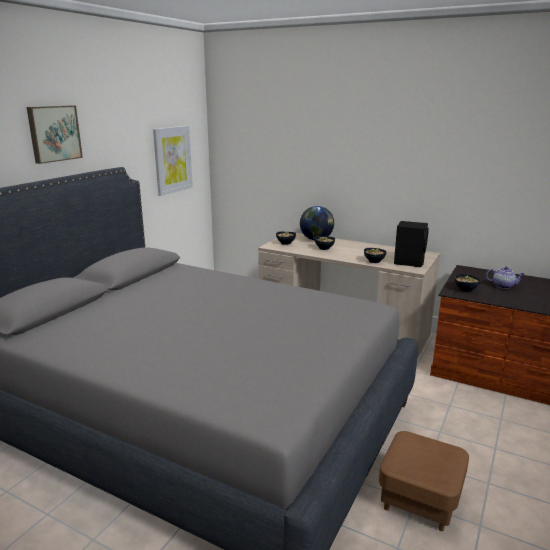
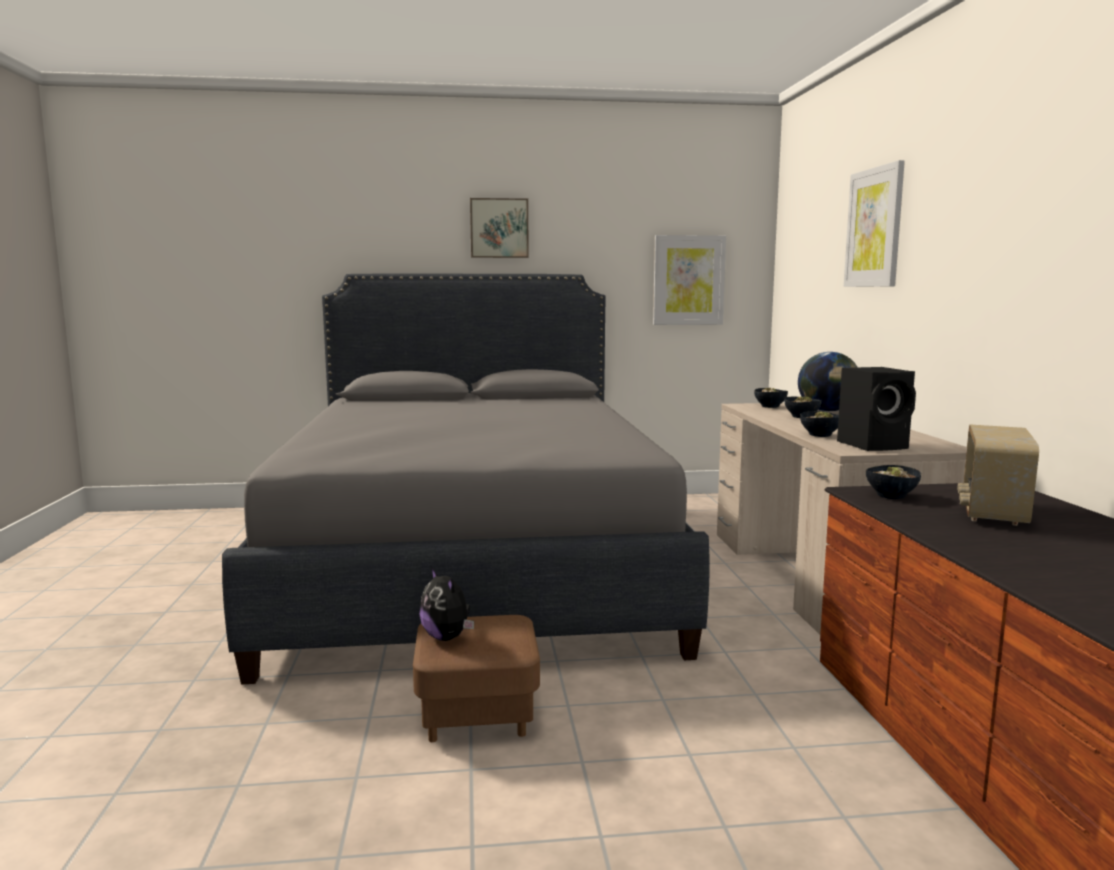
camera: 55 degrees right, 10 degrees down
(330, 133) = (874, 228): none -> picture
(421, 469) = (447, 637): none -> plush toy
(503, 286) = (991, 512): teapot -> radio

